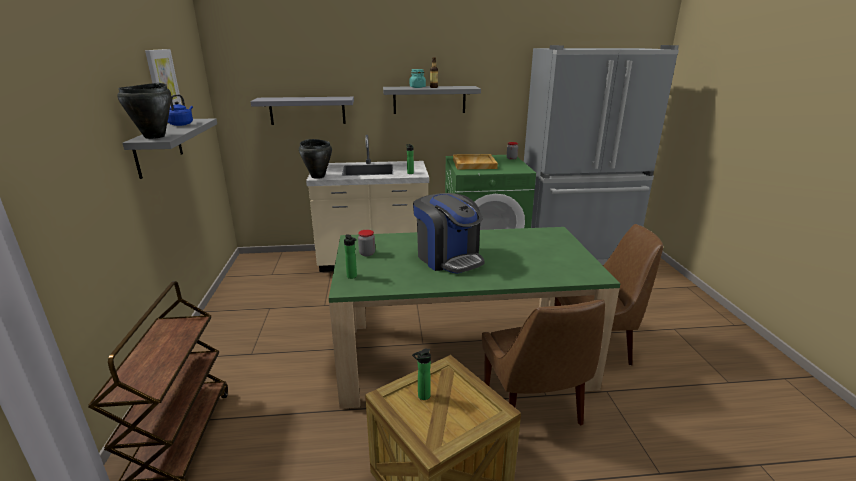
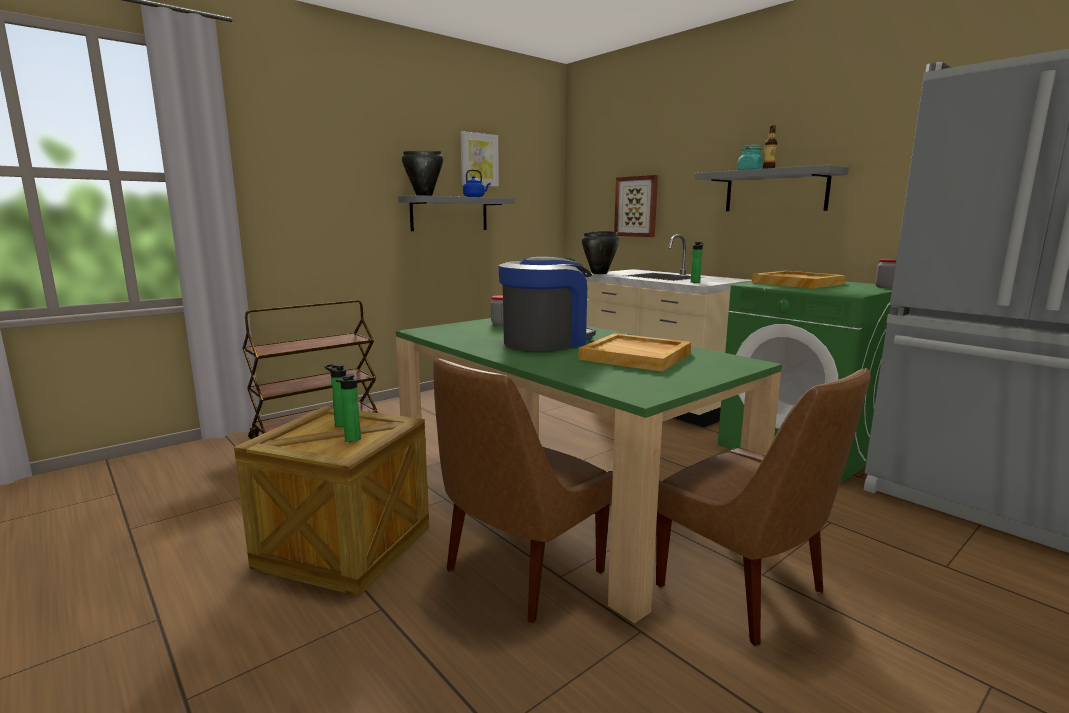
camera: 55 degrees right, 10 degrees down
(307, 110) = (636, 206): grey shelf -> picture
(352, 277) = (444, 328): bottle -> bottle (351, 440)
(448, 258) = (546, 341): coffee machine -> coffee machine turned 150 degrees counterclockwise
(517, 249) = (636, 356): none -> beige tray

